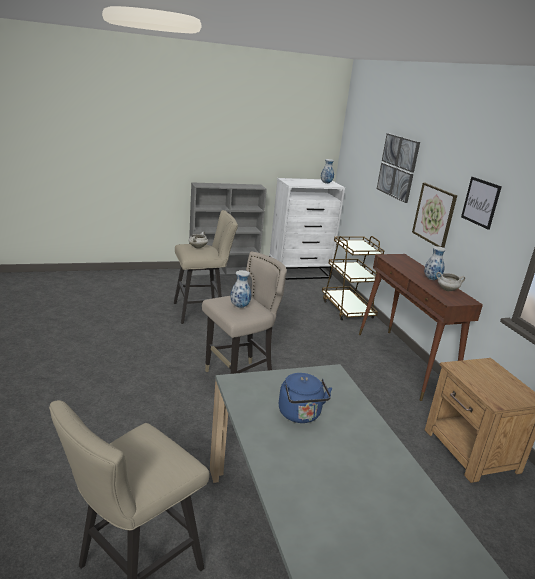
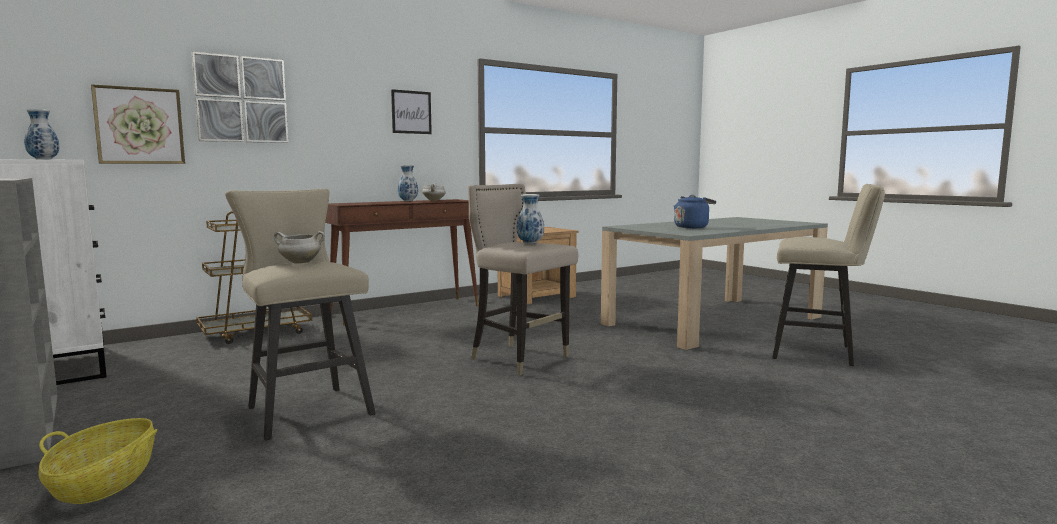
camera: 105 degrees left, 15 degrees down
(163, 282) = (104, 483): none -> basket
(434, 215) = (348, 143): picture -> picture (139, 126)

